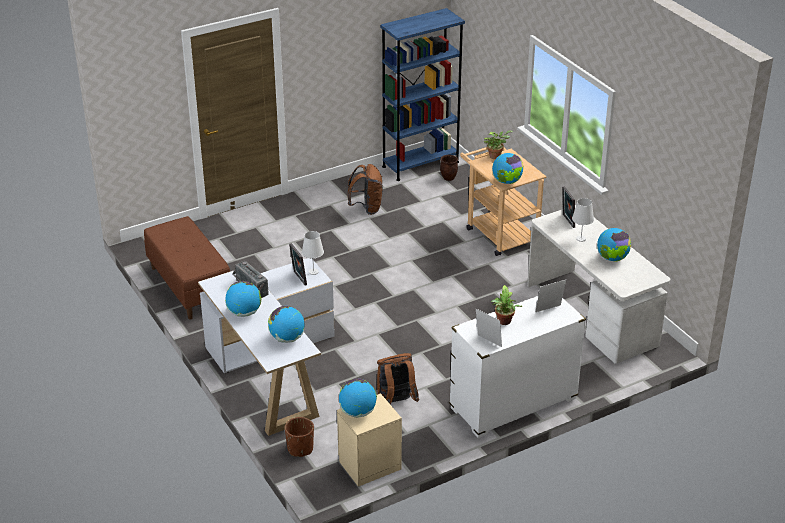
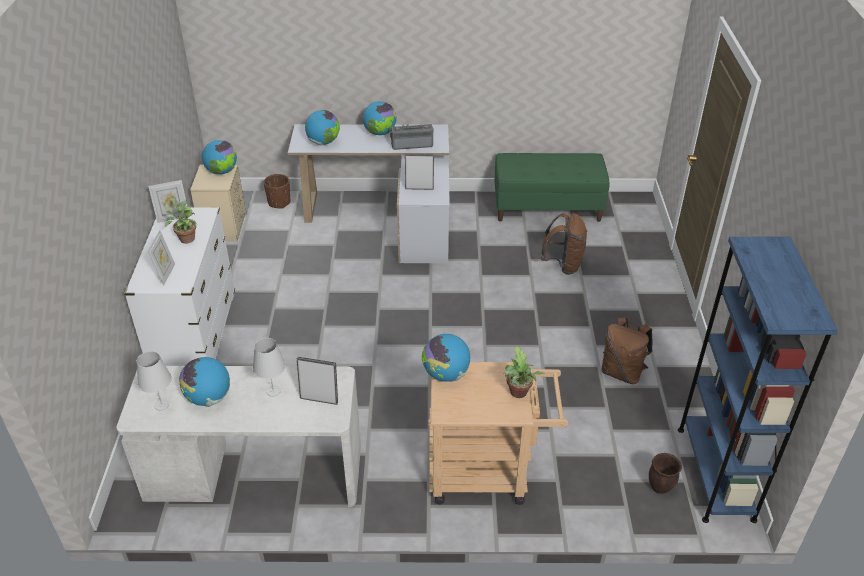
camera: 120 degrees right, 5 degrees up
(189, 286) = (547, 208): brown bench -> green bench
(313, 272) = (422, 198): white table lamp -> white table lamp (161, 405)
(396, 402) = (276, 267): brown backpack -> brown backpack (563, 265)

